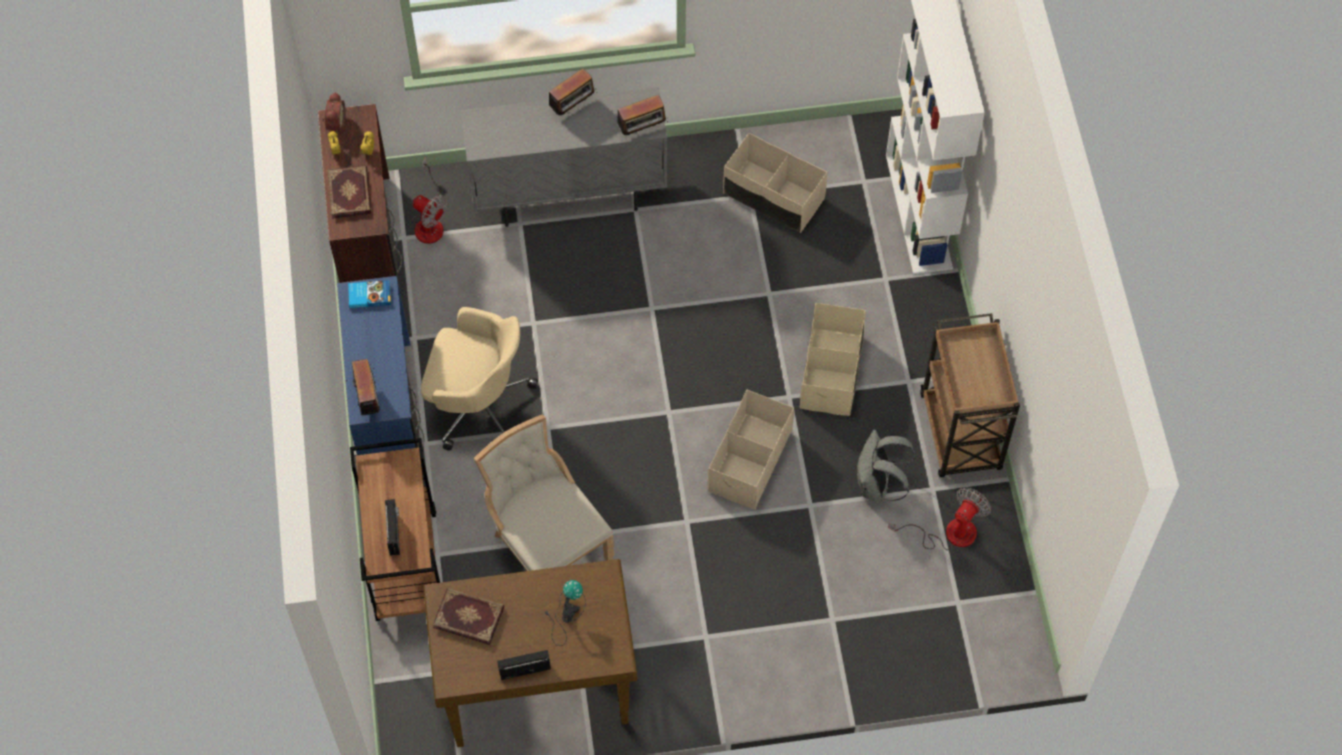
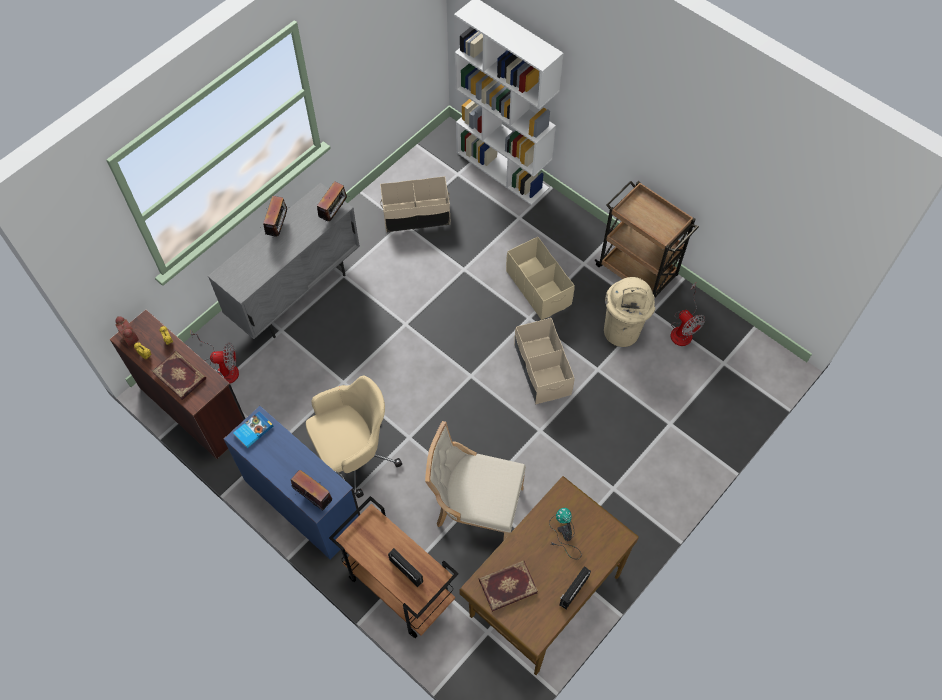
camera: 40 degrees left, 0 degrees up
(877, 486) = (622, 332): grey backpack -> beige trash can
(948, 533) = (683, 329): fan -> fan turned 150 degrees clockwise

